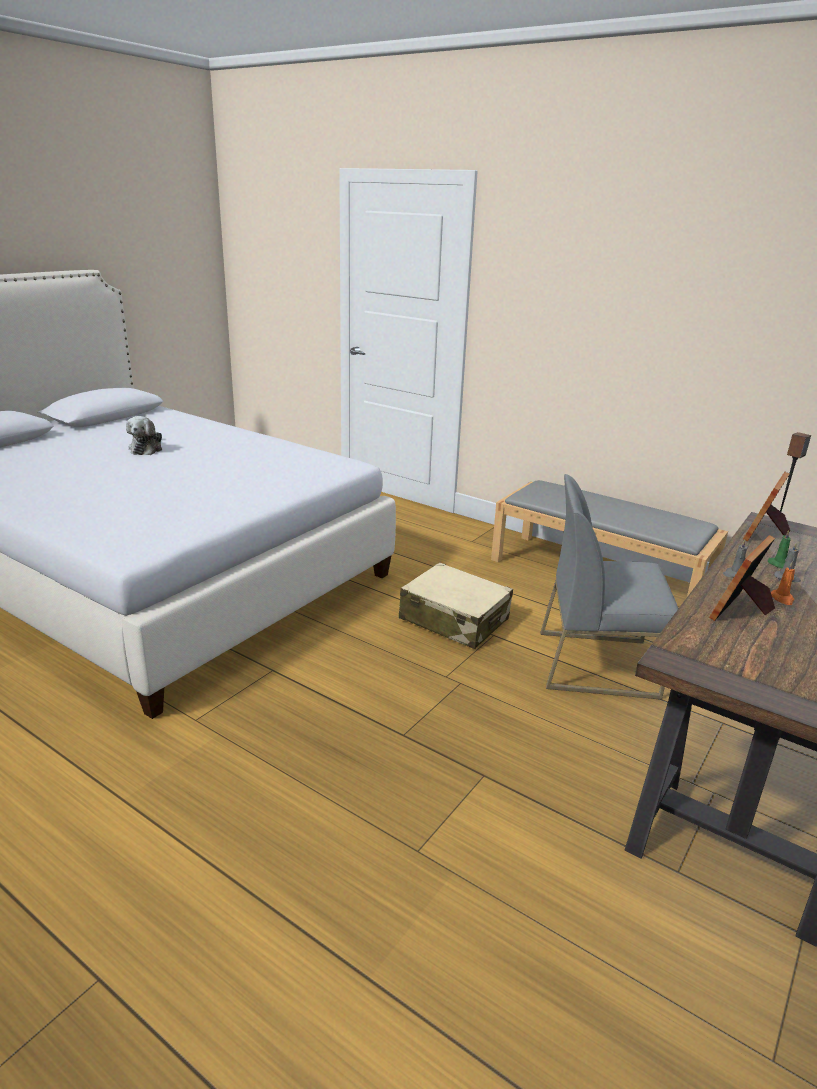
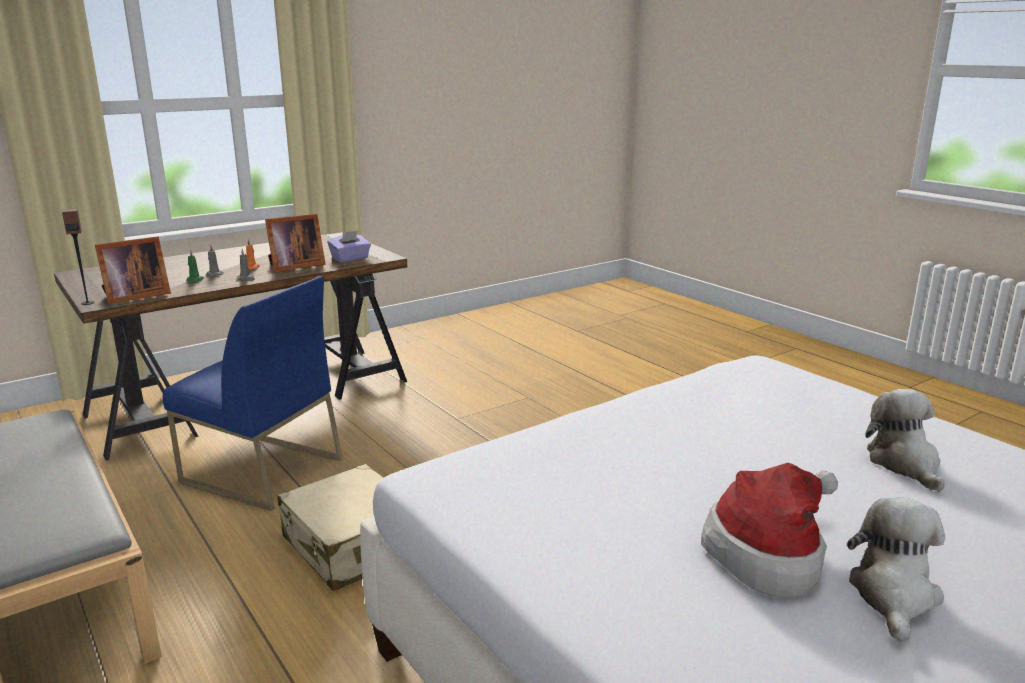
camera: 160 degrees left, 5 degrees down
(88, 488) = (905, 464): none -> plush toy
(190, 453) = (770, 553): none -> hat
(598, 663) = (261, 471): grey chair -> blue chair
(710, 644) = (350, 259): none -> purple tissue box

